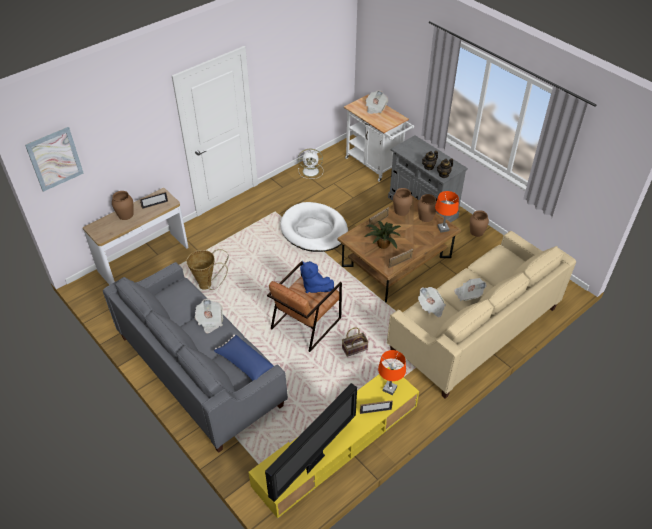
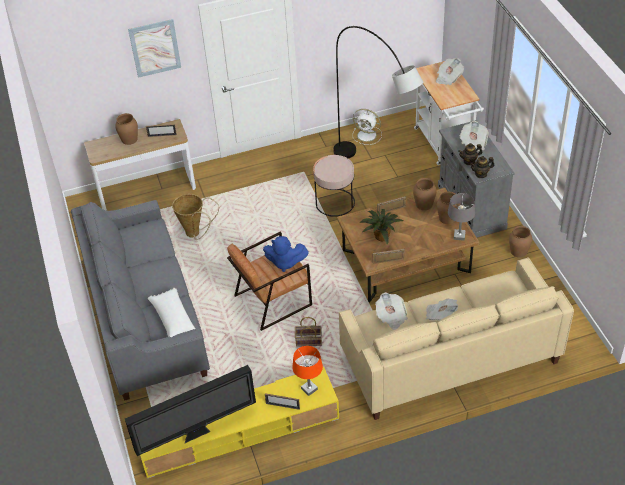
camera: 25 degrees right, 0 degrees up
(55, 159) = (61, 69): picture -> picture (155, 48)
(210, 321) = (161, 268): newspaper -> newspaper (473, 144)
(245, 364) = (173, 320): blue pillow -> white pillow
(314, 230) = (335, 203): white dog bed -> pink side table
(314, 286) = (285, 262): blue plush toy -> blue plush toy turned 60 degrees counterclockwise
(334, 196) = (377, 170): none -> grey floor lamp
(443, 229) = (459, 236): orange table lamp -> grey table lamp

